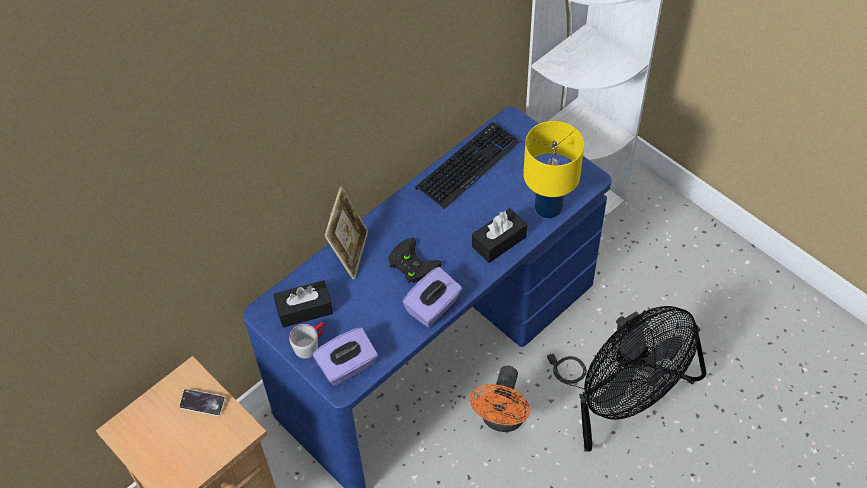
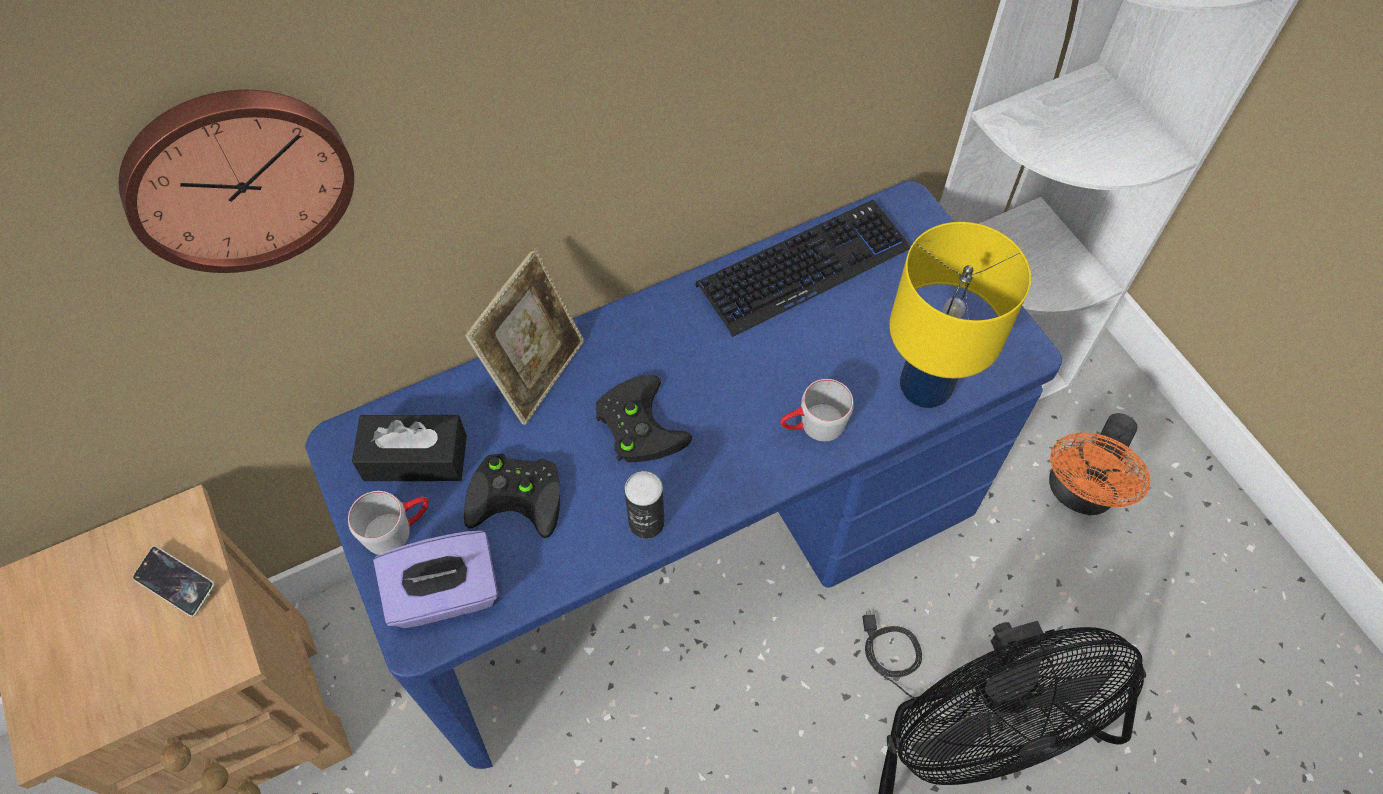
camera: 15 degrees right, 5 degrees up
(228, 181) = (238, 177): none -> wall clock
(365, 312) = (520, 495): none -> black game controller
(433, 307) = (646, 522): purple tissue box -> can
(499, 241) = (812, 426): black tissue box -> grey mug
(502, 420) = (754, 705): orange fan -> orange fan (1078, 494)

